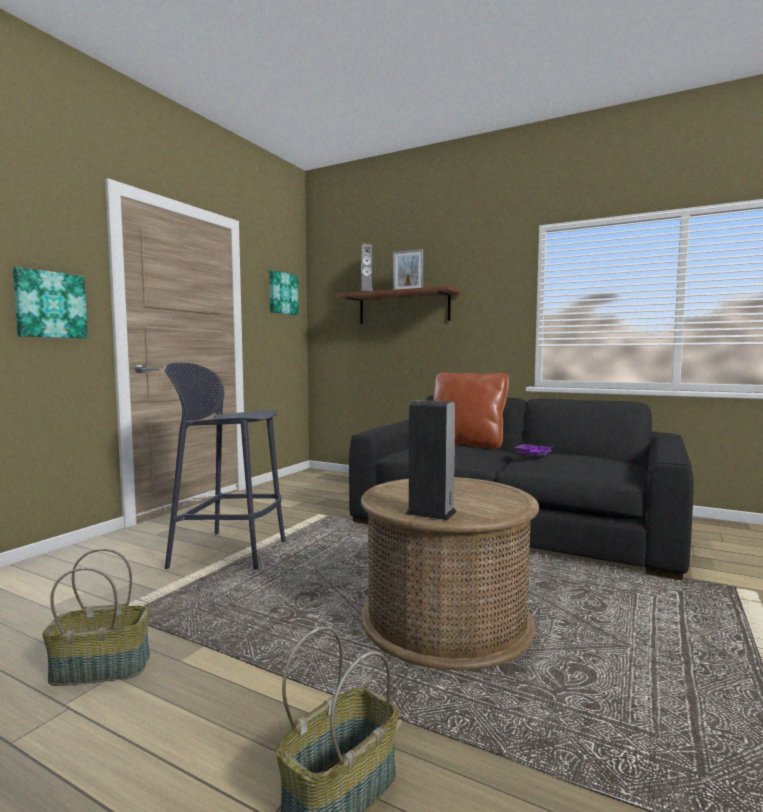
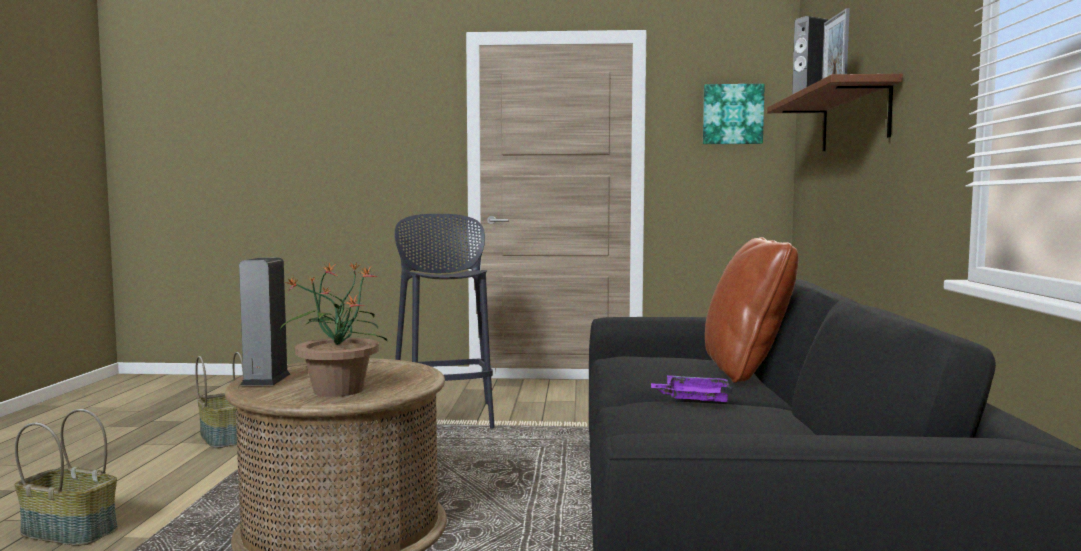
camera: 65 degrees right, 0 degrees up
(50, 305) = (408, 161): picture -> none
(482, 499) = (338, 390): none -> potted plant

